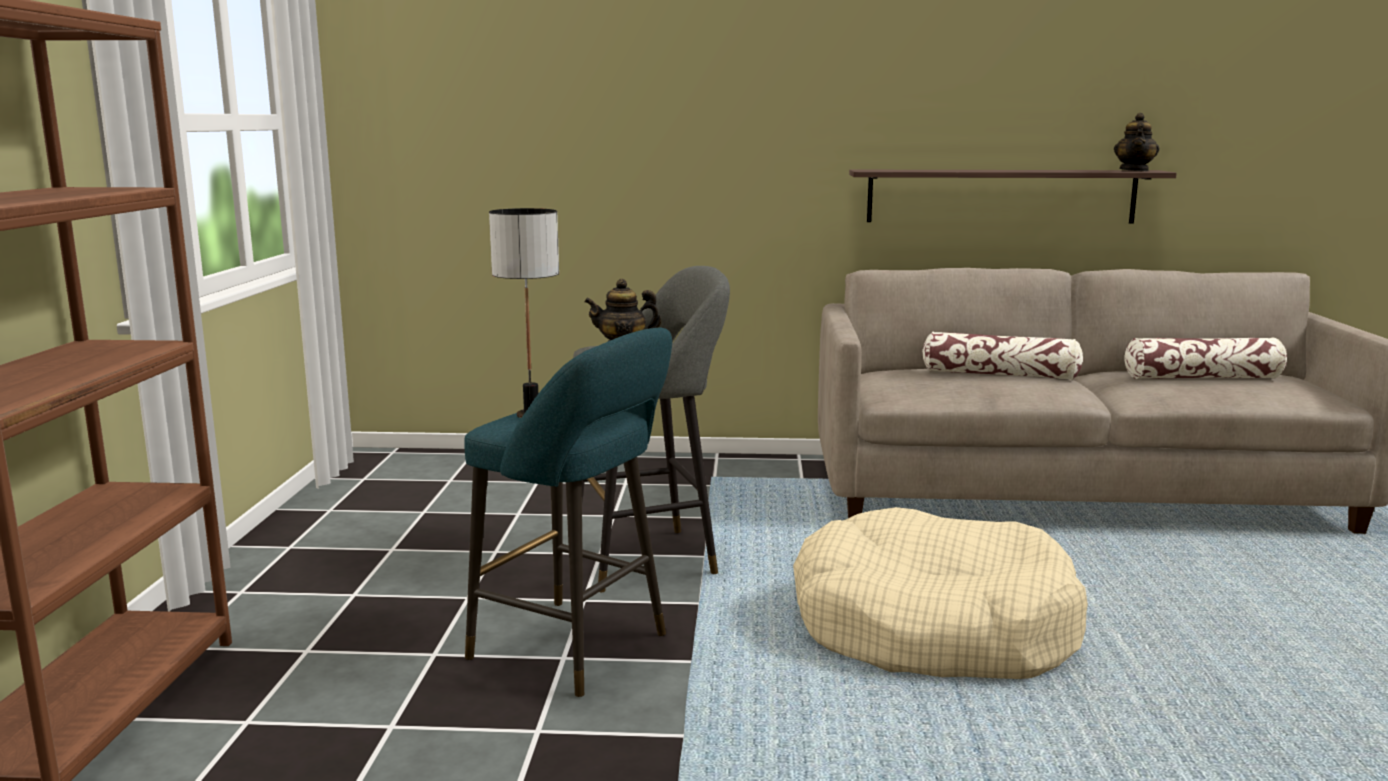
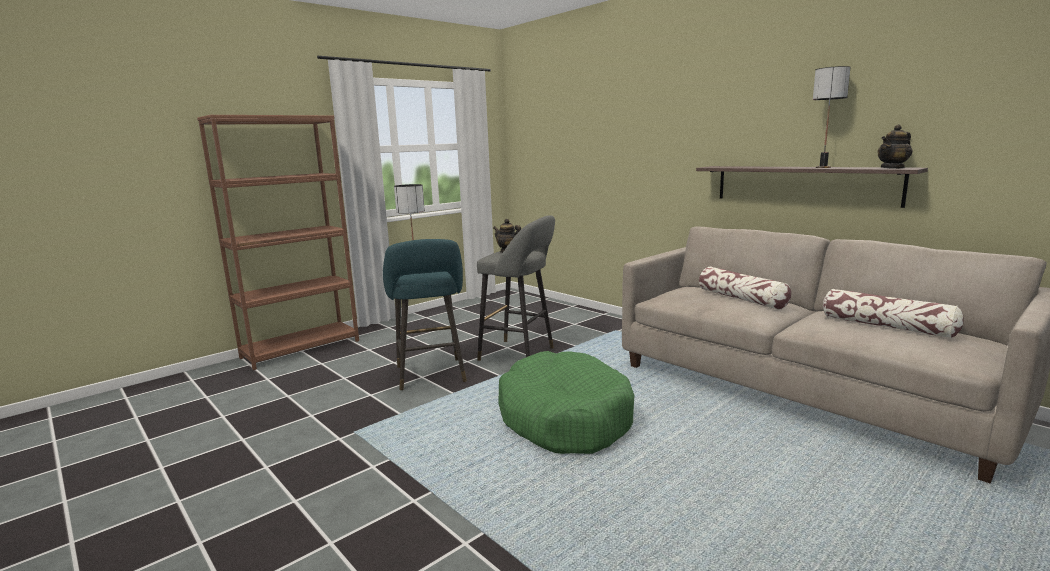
camera: 45 degrees right, 0 degrees up
(932, 628) = (564, 418): beige dog bed -> green dog bed
(1046, 170) = (822, 167): none -> table lamp

